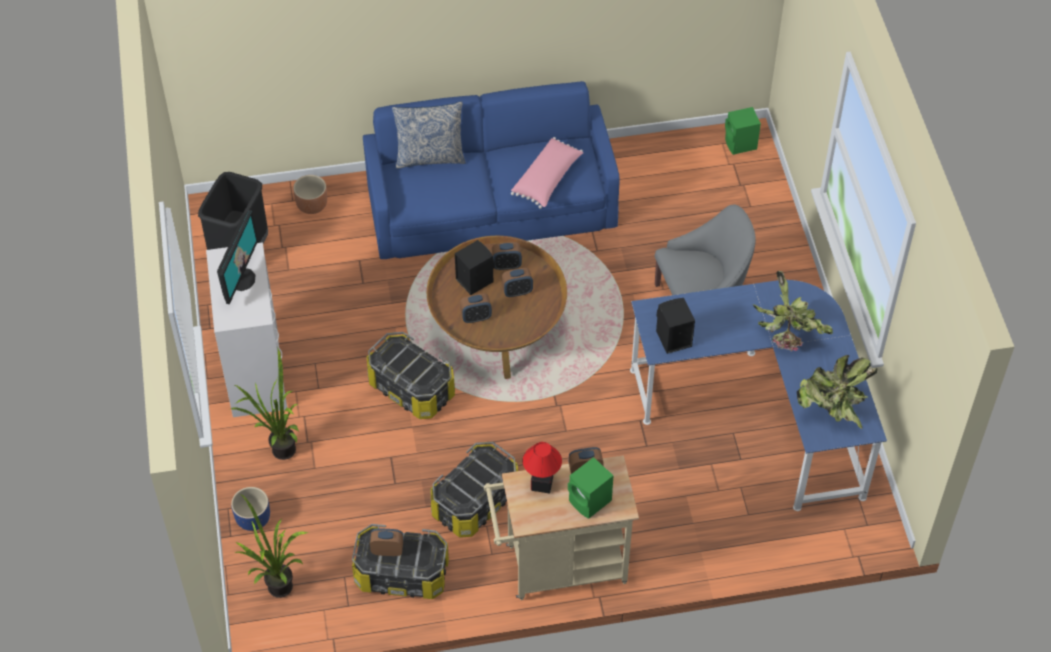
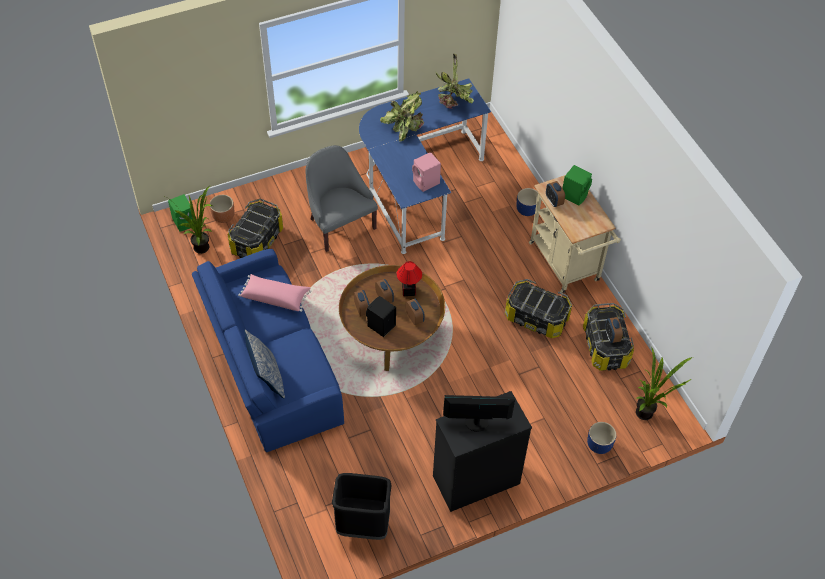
camera: 105 degrees left, 0 degrees up
(255, 373) = (475, 480): white dresser -> black dresser
(278, 452) = (539, 445): potted plant -> potted plant (203, 251)
(312, 205) = (299, 486): brown planter -> brown planter (223, 217)
(412, 388) = (457, 374): storage box -> storage box (256, 240)
(542, 483) = (571, 221): table lamp -> table lamp (408, 291)
(672, 339) = (426, 182): black speaker -> pink speaker
(678, 543) = (527, 210): none -> blue planter

